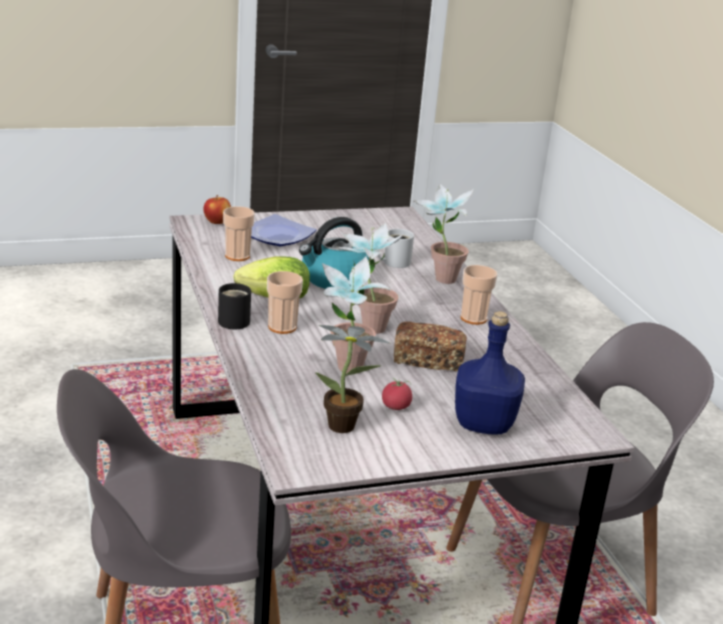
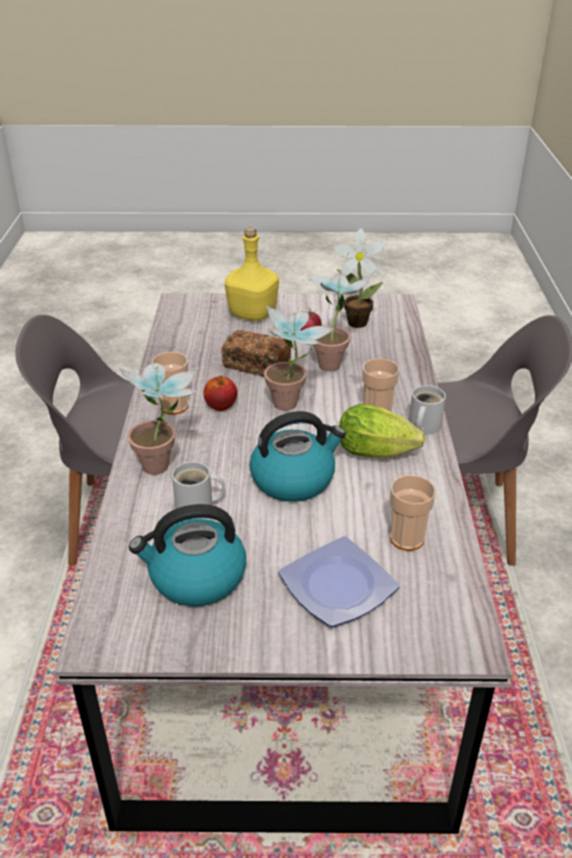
camera: 160 degrees left, 10 degrees up
(217, 222) = (429, 639): apple -> apple (221, 406)
(236, 320) = (422, 426): black mug -> white mug
(366, 234) = (196, 578): none -> kettle
(485, 424) = (251, 314): blue bottle -> yellow bottle

